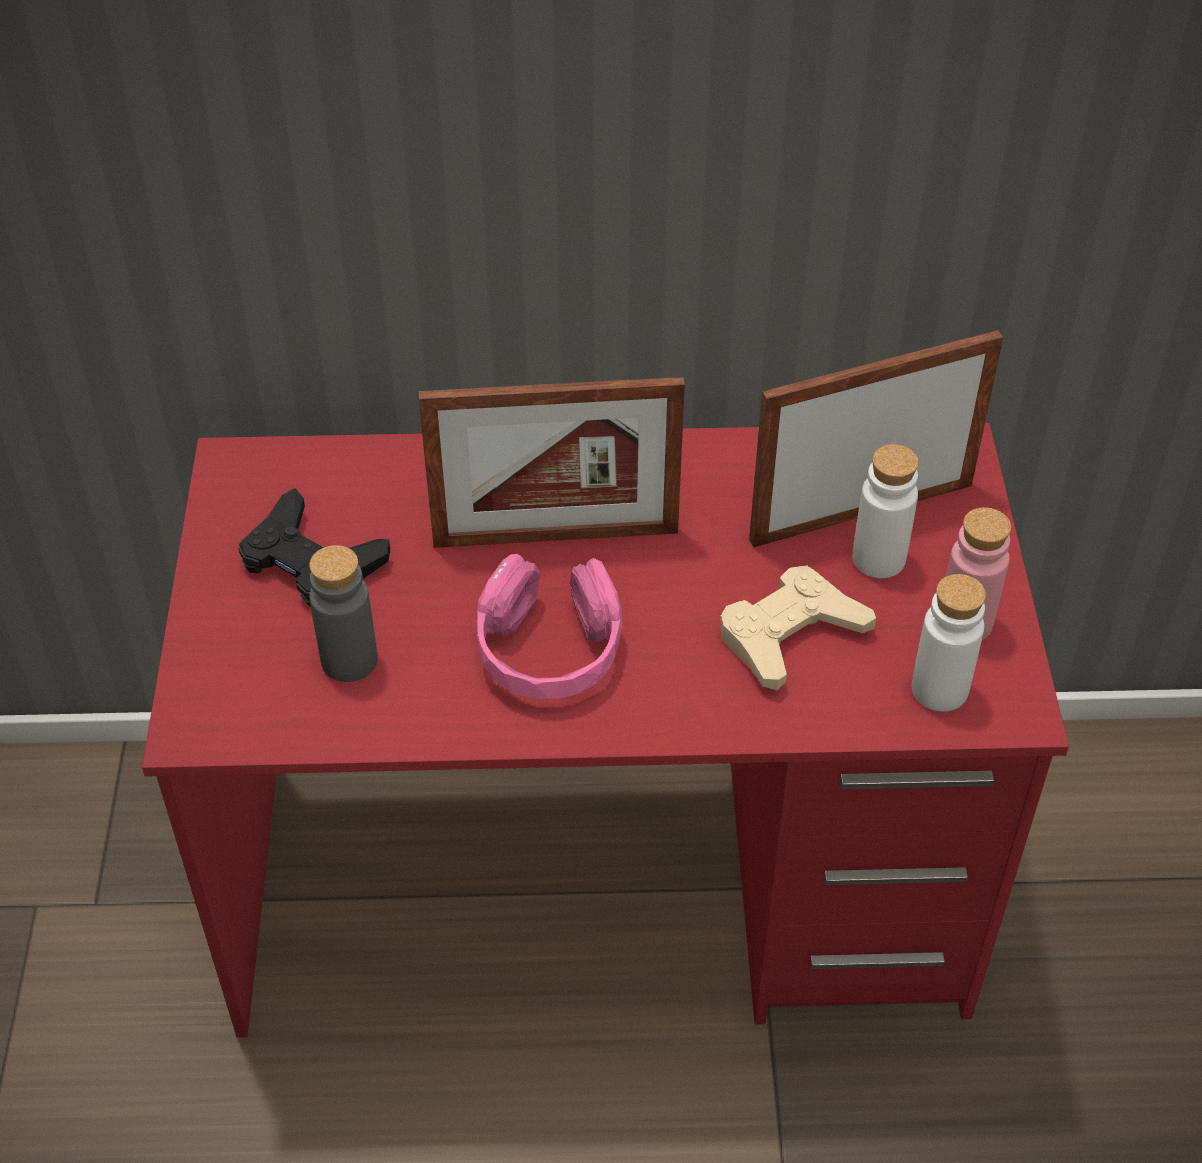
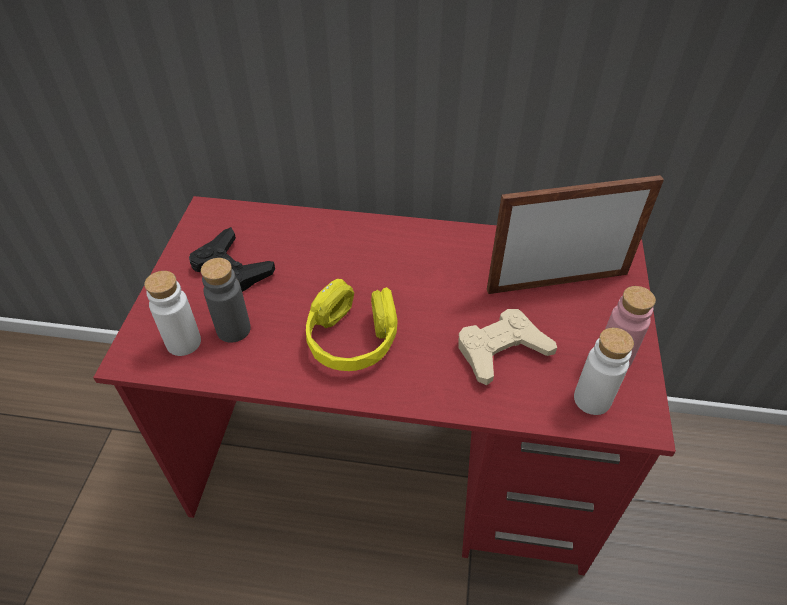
camera: 10 degrees right, 0 degrees up
(549, 649) = (352, 339): pink headphones -> yellow headphones
(555, 536) = (373, 273): picture frame -> none
(878, 559) = (564, 310): white bottle -> white bottle (183, 342)

